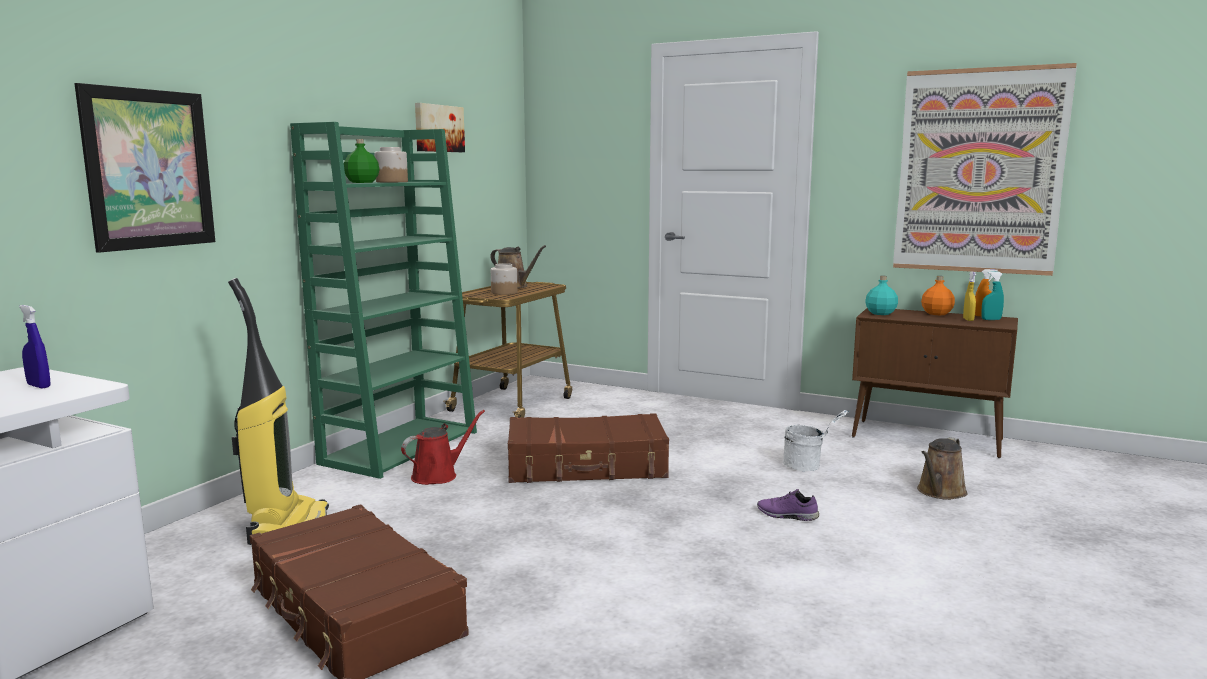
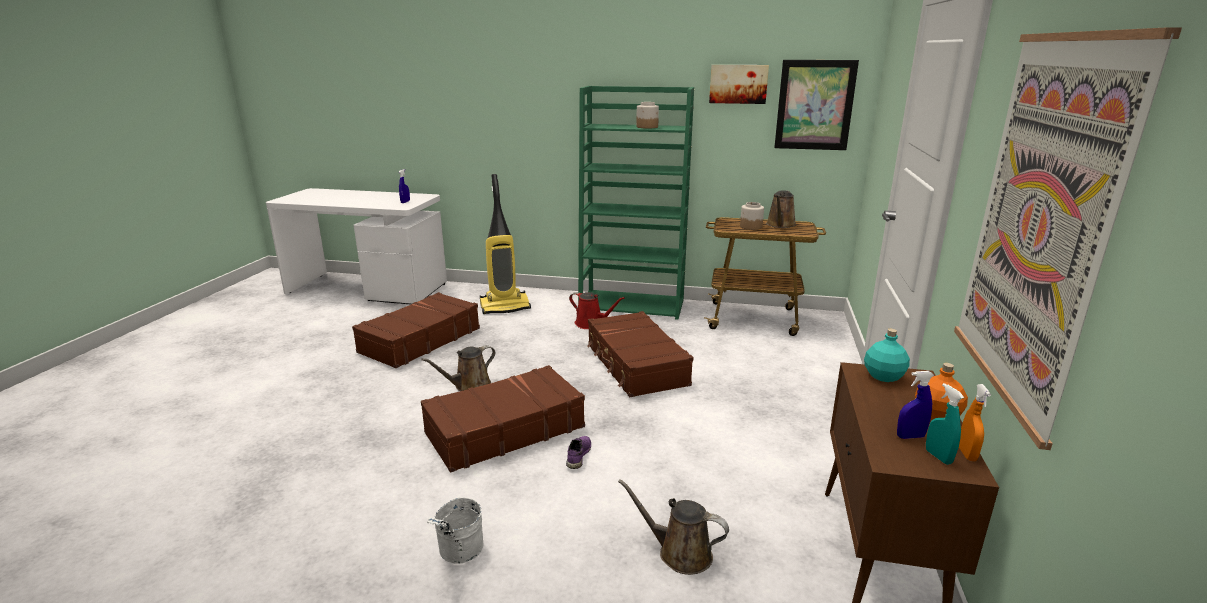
camera: 75 degrees right, 10 degrees up
(149, 169) = (501, 112): picture -> picture (814, 105)
(362, 182) = (621, 126): green bottle -> none
(580, 570) = (469, 386): none -> brown watering can
(720, 551) = (504, 430): none -> brown suitcase
(808, 466) = (704, 465): white bucket -> white bucket (458, 554)
(968, 320) = (910, 436): yellow spray bottle -> blue spray bottle

